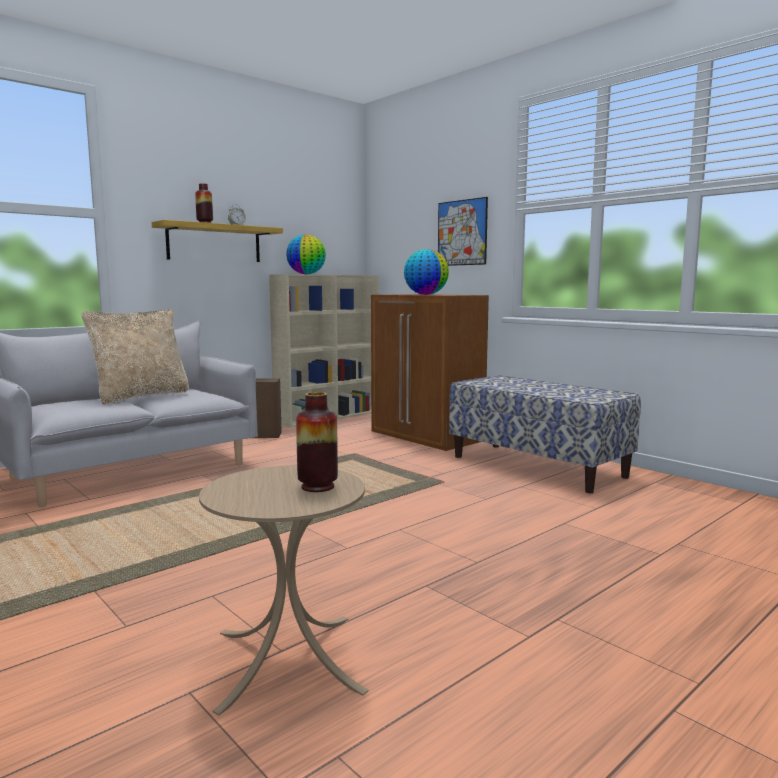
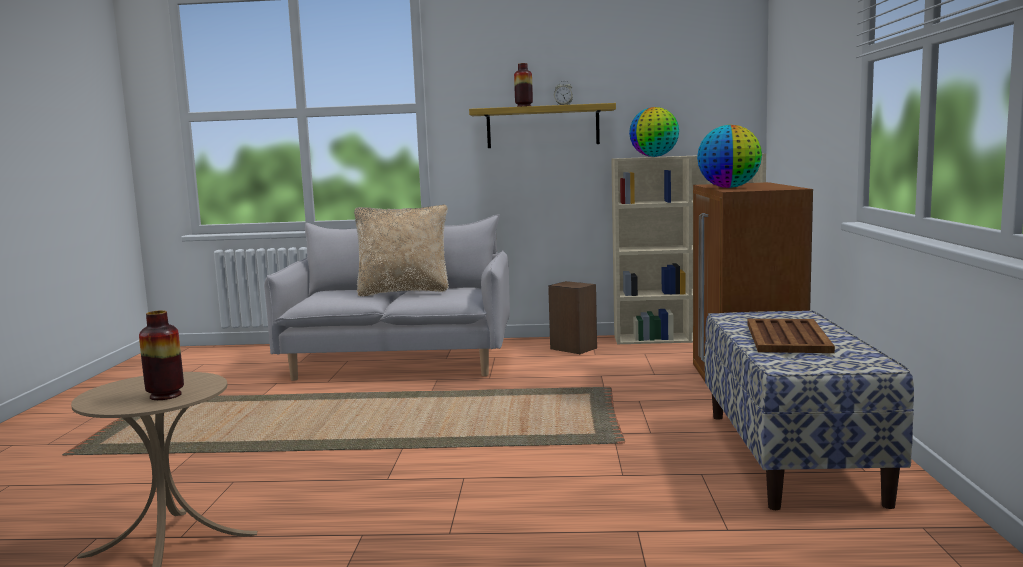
camera: 45 degrees right, 0 degrees up
(462, 233) = (825, 92): picture -> none
(538, 388) = (787, 337): none -> brown tray

